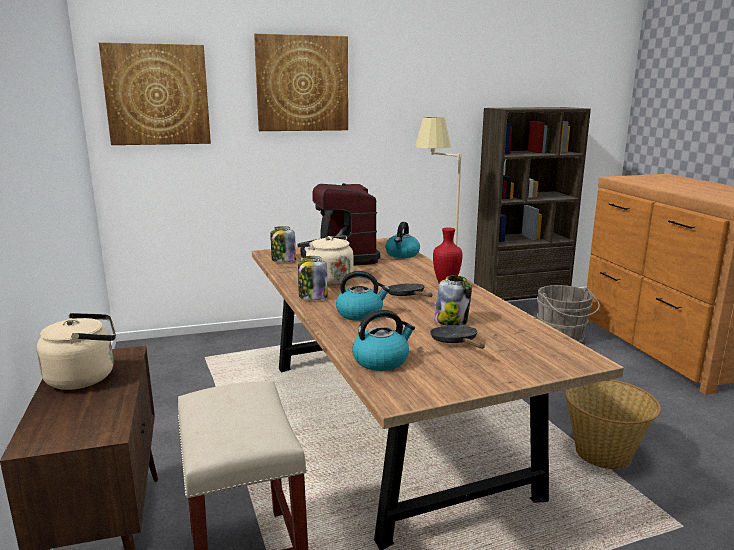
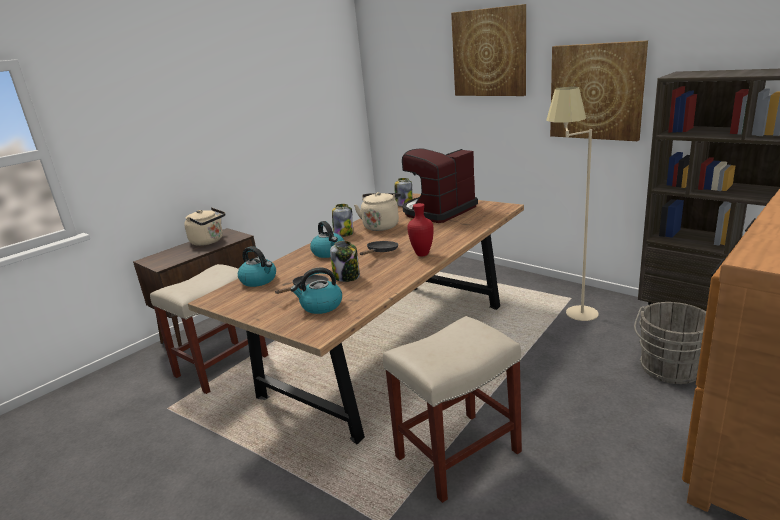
camera: 60 degrees right, 5 degrees up
(157, 95) = (397, 67): picture -> picture (596, 92)
(402, 254) = (479, 221): kettle -> kettle (321, 306)
(604, 453) = (456, 455): basket -> beige stool

